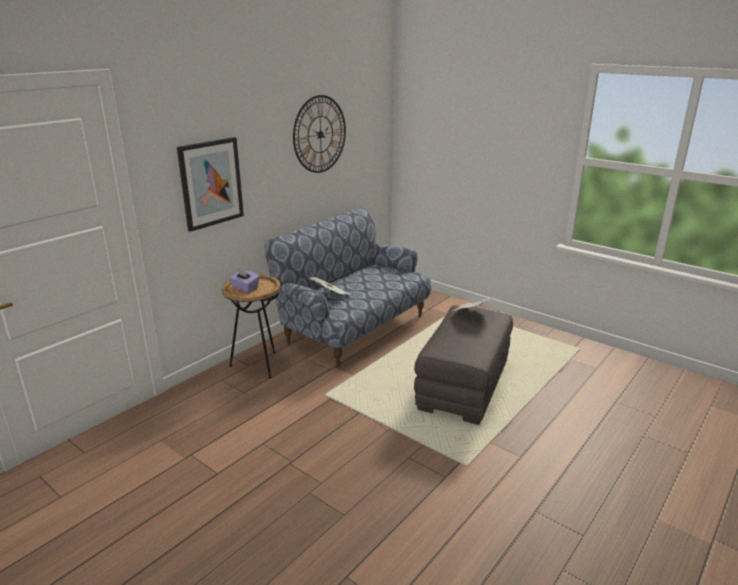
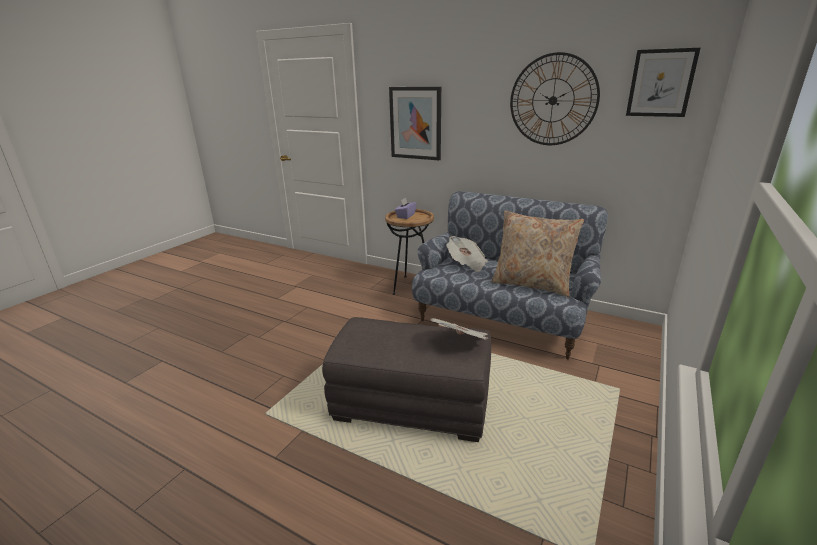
camera: 80 degrees right, 0 degrees up
(371, 112) = (661, 83): none -> picture
(385, 280) = (532, 284): none -> beige pillow

